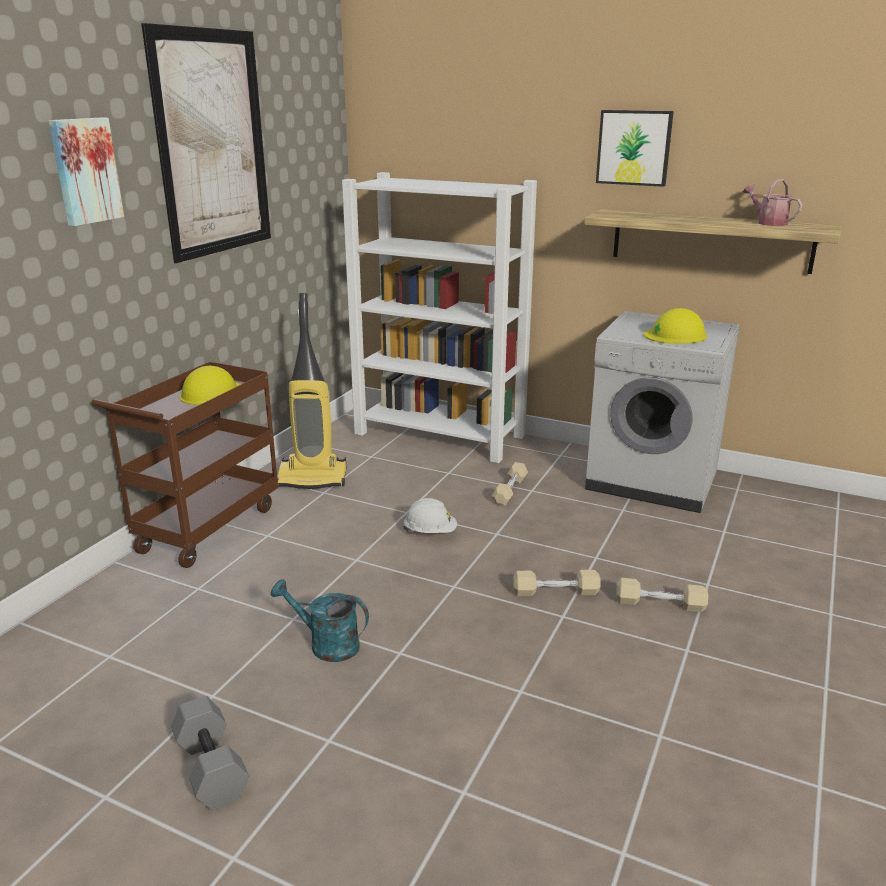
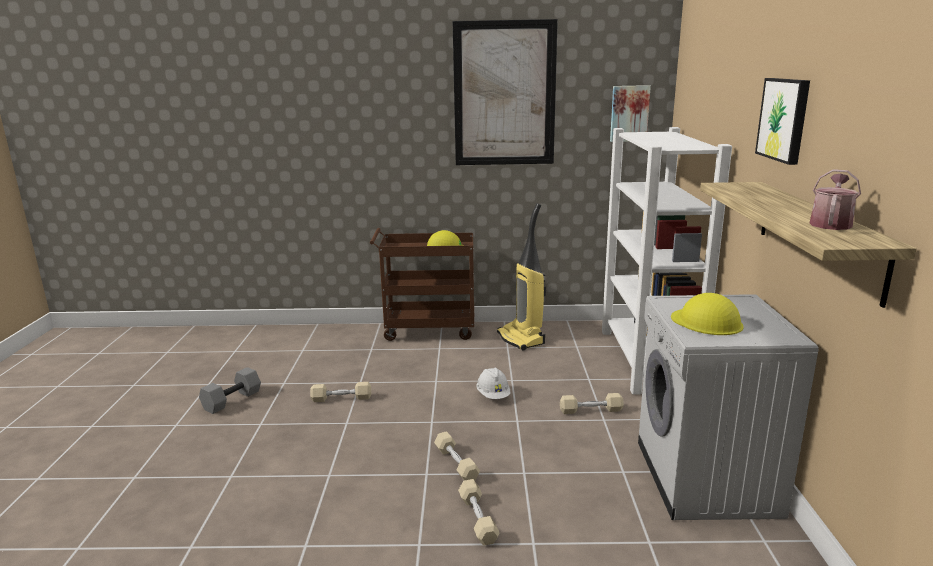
camera: 65 degrees right, 5 degrees down
(85, 171) = (396, 103): picture -> picture (629, 113)
(326, 645) = (341, 398): turquoise watering can -> beige dumbbell

